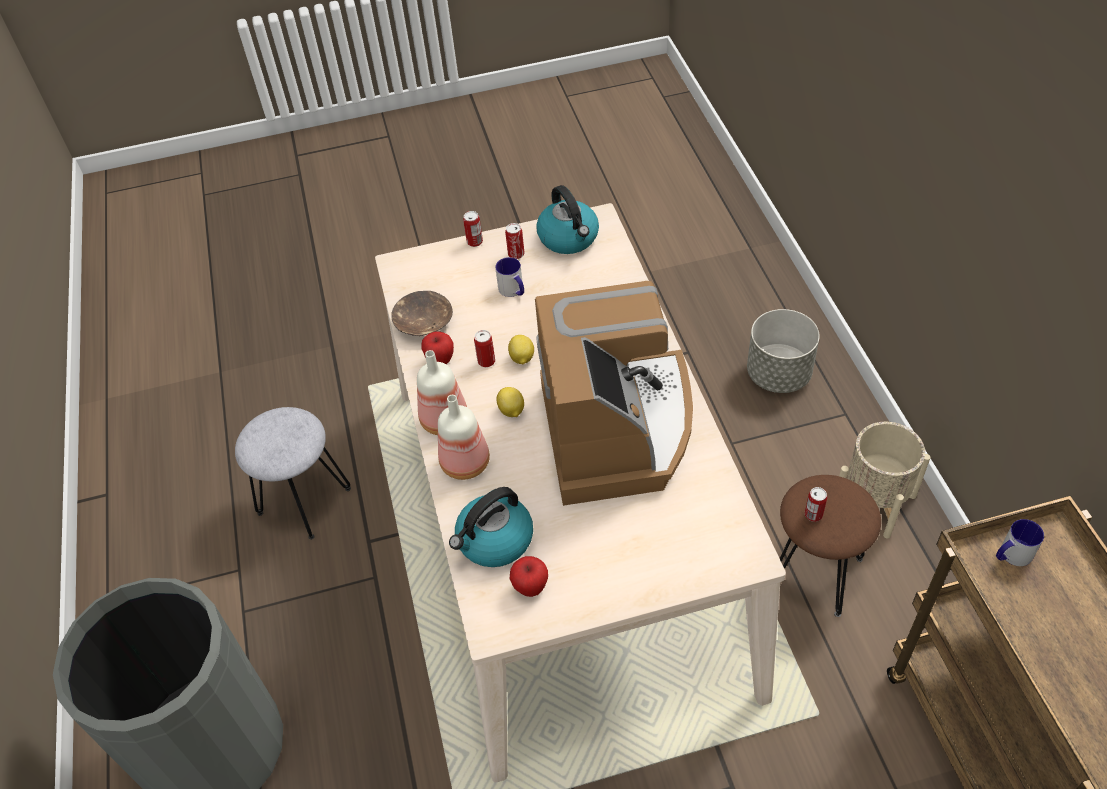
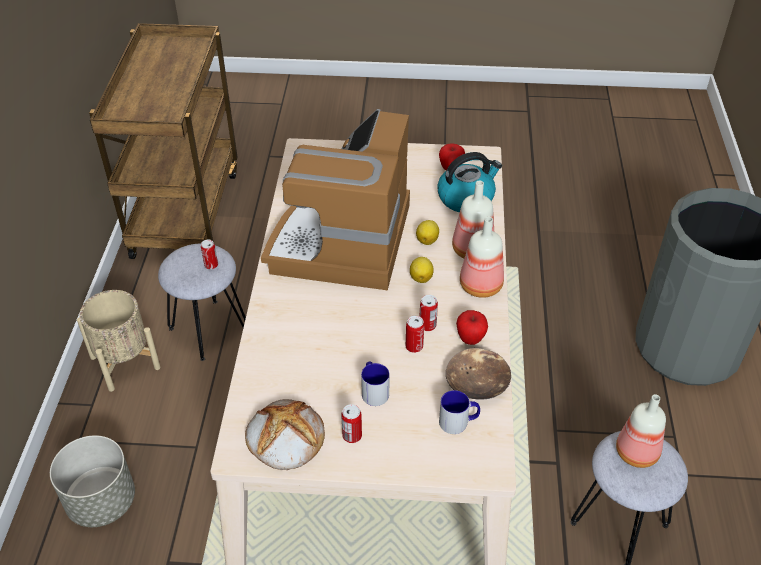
camera: 165 degrees left, 5 degrees down
(280, 445) = (638, 453): none -> bottle
(474, 242) = (392, 469): can -> can (414, 346)
(521, 358) = (394, 318): lemon -> lemon (427, 240)
(569, 238) = (285, 437): kettle -> bread
(816, 573) = (208, 329): brown stool -> grey stool
(1011, 555) = (149, 119): mug -> mug (458, 422)

